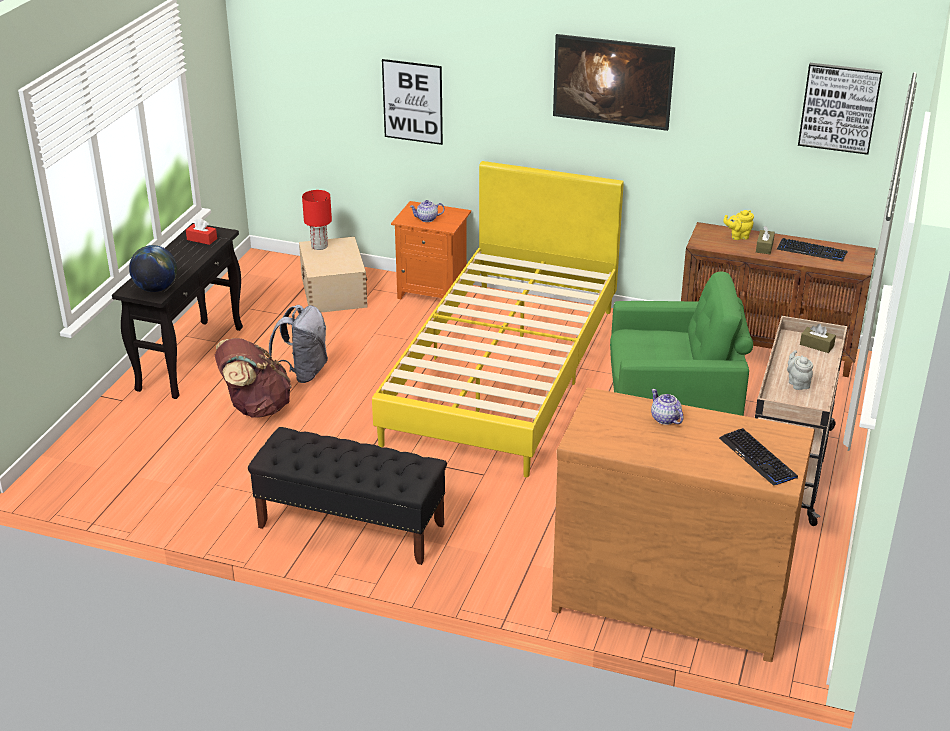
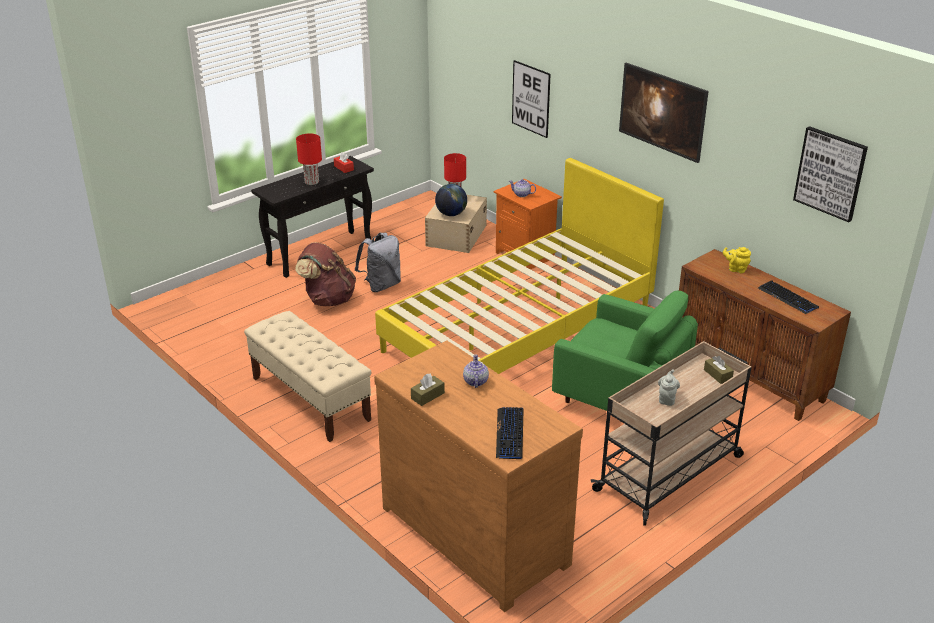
camera: 30 degrees right, 0 degrees up
(156, 289) = (280, 193): globe -> globe (451, 214)
(180, 266) = (311, 182): none -> red table lamp
(350, 526) = (310, 398): black bench -> beige bench
(764, 247) = (749, 283): brown tissue box -> brown tissue box (427, 396)

